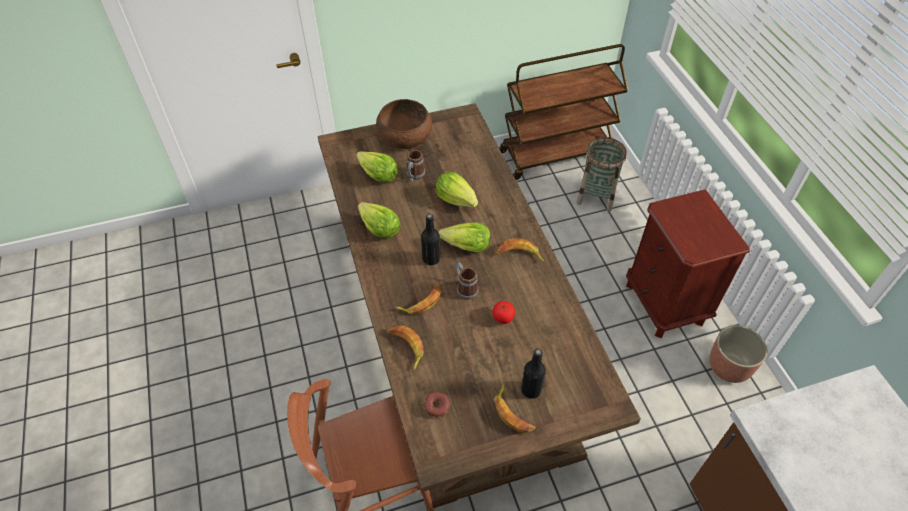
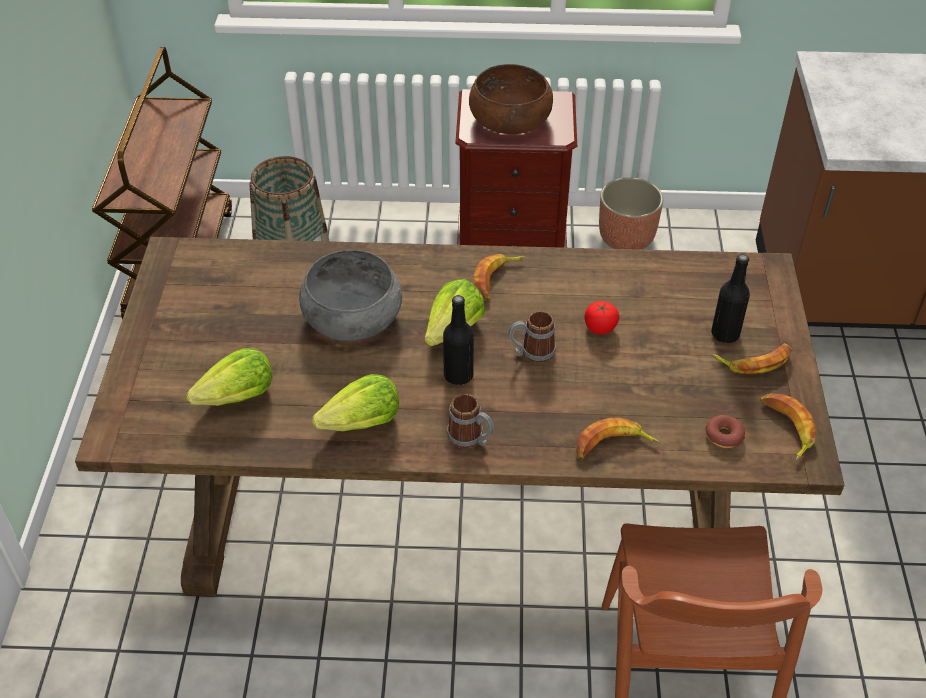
camera: 70 degrees left, 5 degrees down
(405, 135) = (165, 339): brown bowl -> brown bowl (510, 118)
(414, 176) = (270, 351): mug -> mug (471, 439)
(421, 301) = (536, 407): banana -> banana (786, 428)
(456, 199) = (352, 315): lettuce -> grey bowl

